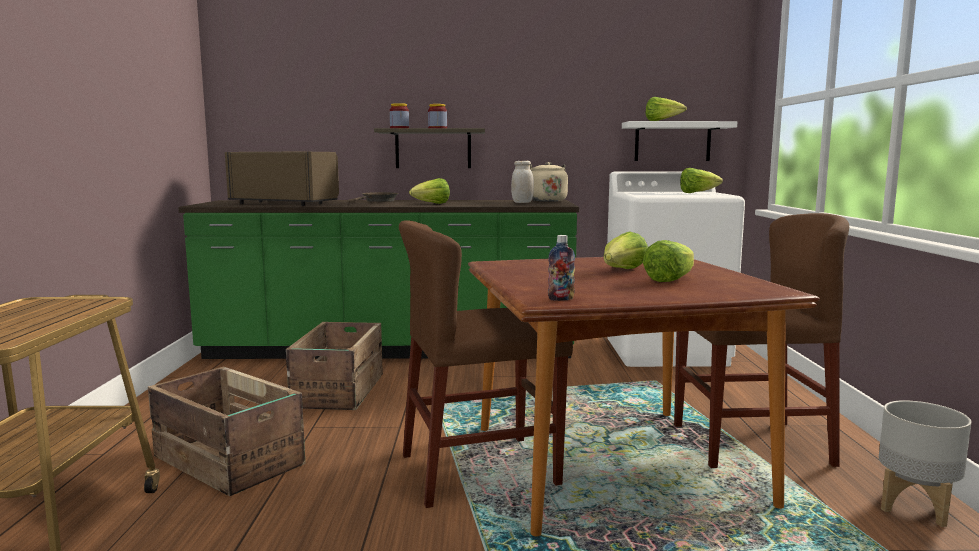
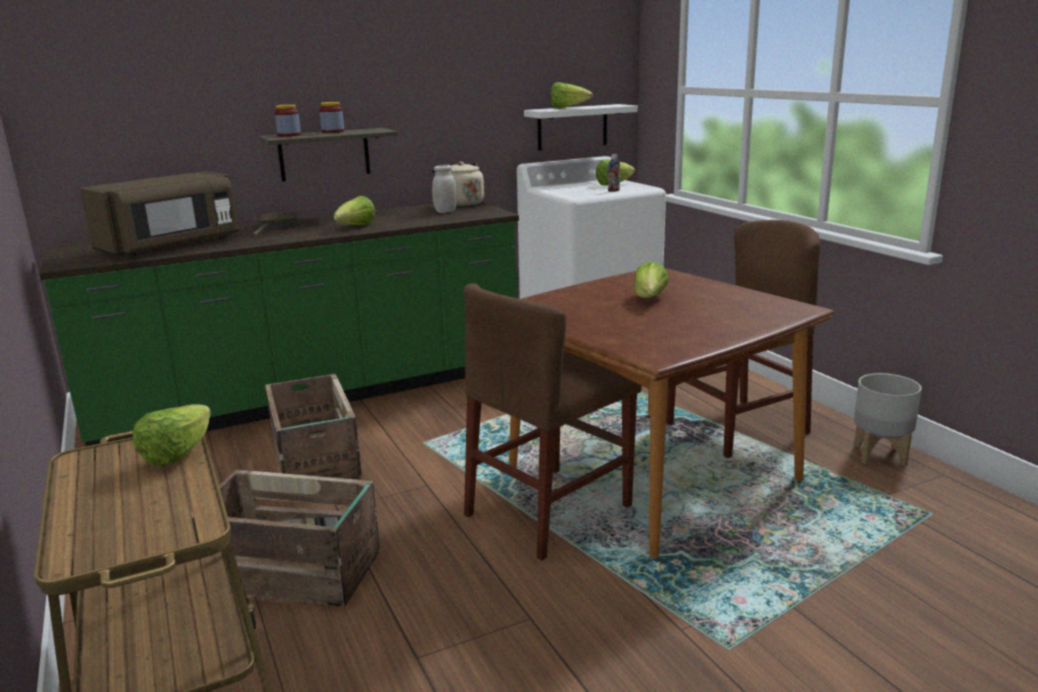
camera: 25 degrees left, 10 degrees up
(286, 203) = (172, 245): brown microwave -> brown microwave turned 135 degrees clockwise
(561, 299) = (665, 351): bottle -> bottle (613, 191)
(670, 280) = (706, 307): lettuce -> lettuce (178, 454)

